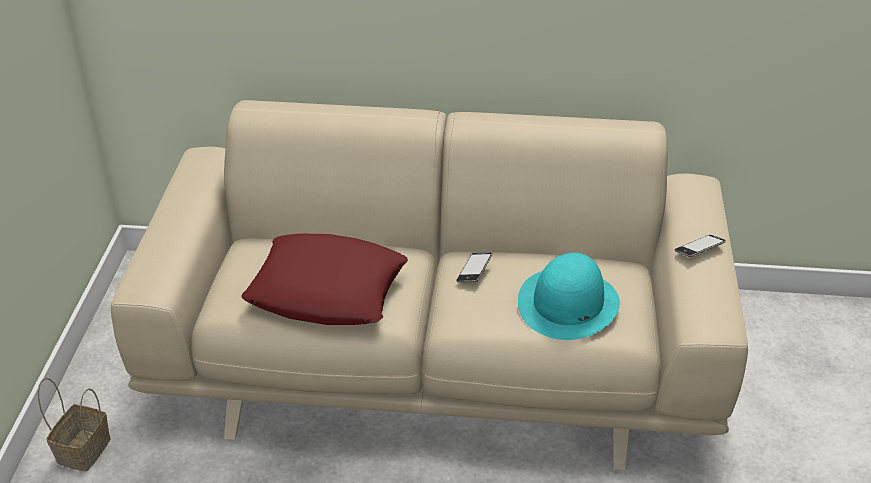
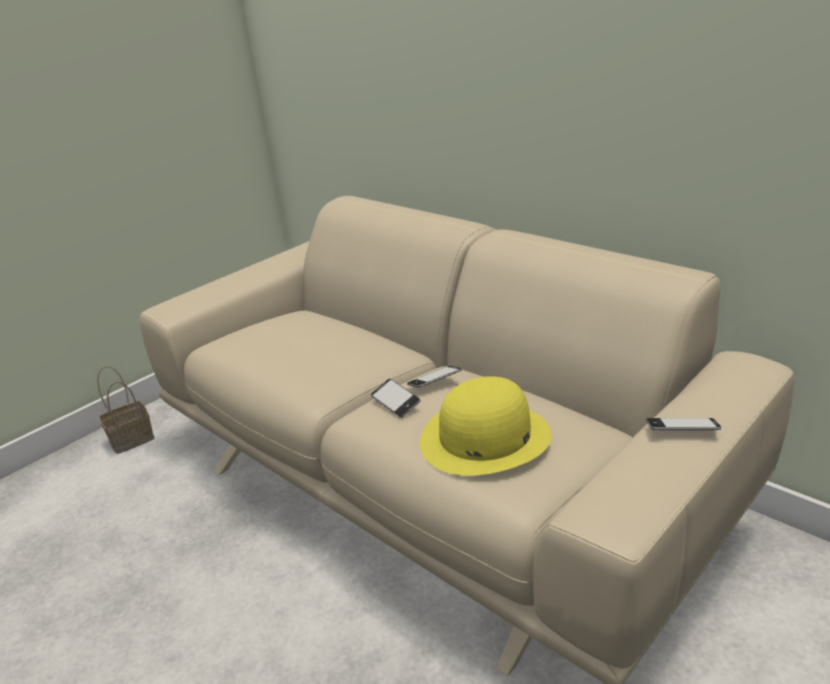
camera: 40 degrees right, 10 degrees down
(327, 290) = (297, 355): red pillow -> none
(469, 300) = (395, 402): none -> phone
(568, 303) = (484, 438): turquoise hat -> yellow hat

